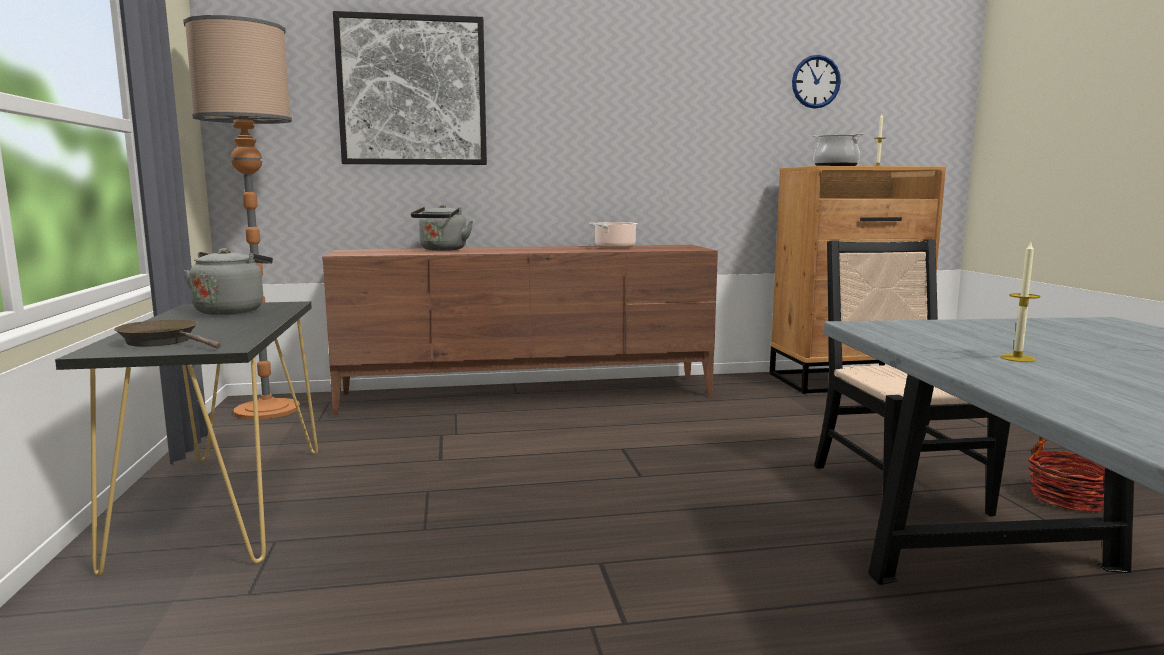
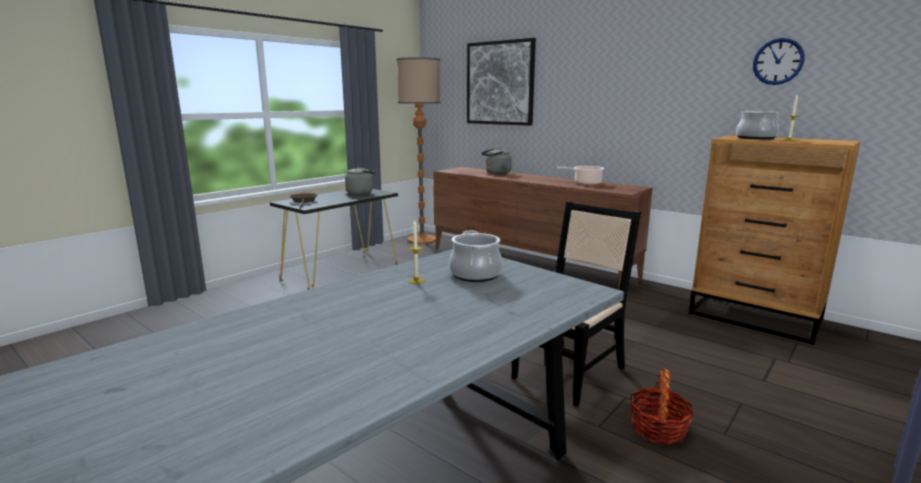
camera: 50 degrees right, 5 degrees up
(1003, 337) = (476, 274): none -> cooking pot

